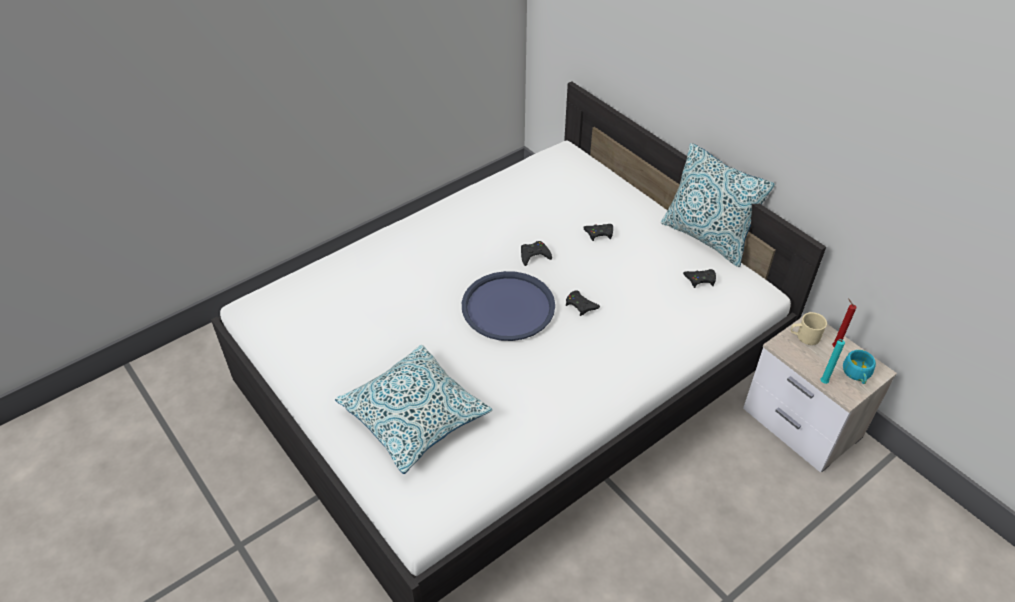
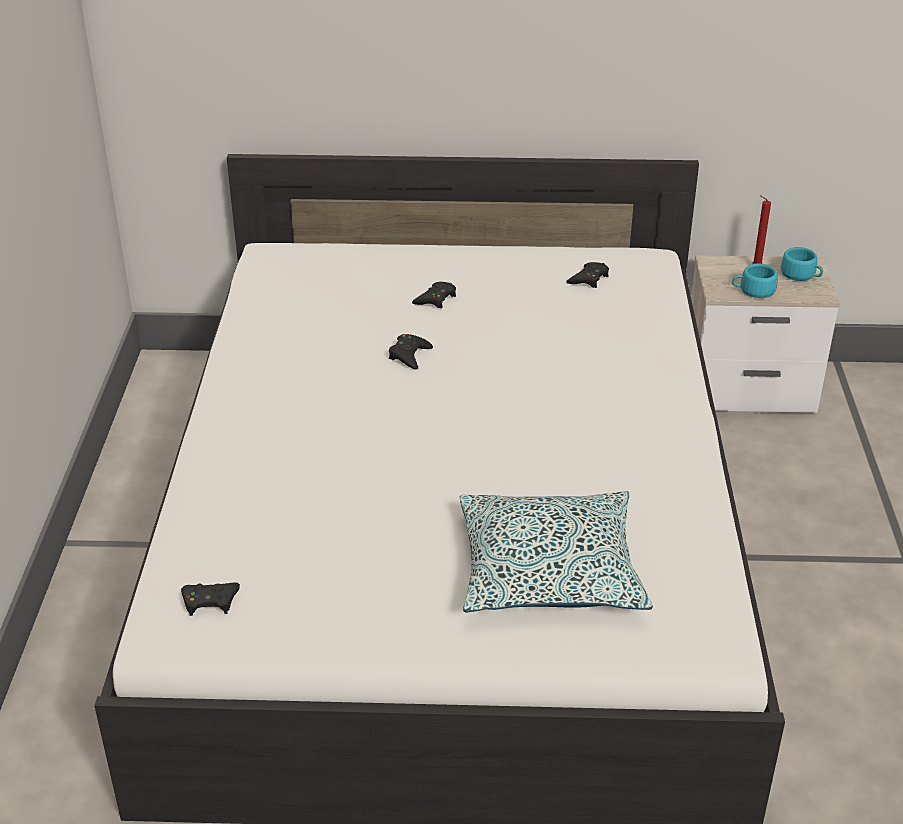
camera: 50 degrees left, 10 degrees down
(508, 307) = (465, 414): blue tray -> none
(580, 305) = (527, 366): black game controller -> black game controller (210, 601)
(706, 238) = (535, 244): pillow -> none
(804, 336) = (724, 275): beige mug -> none
(805, 360) = (753, 291): none -> turquoise cup
(822, 383) = (791, 298): turquoise candle -> none

